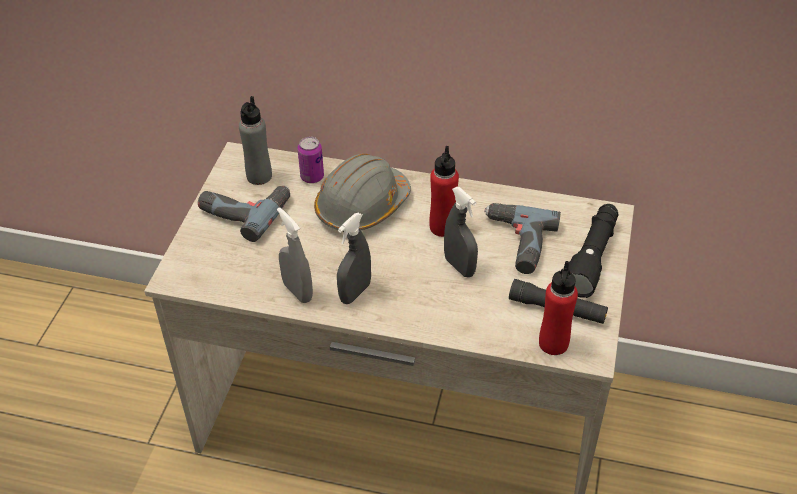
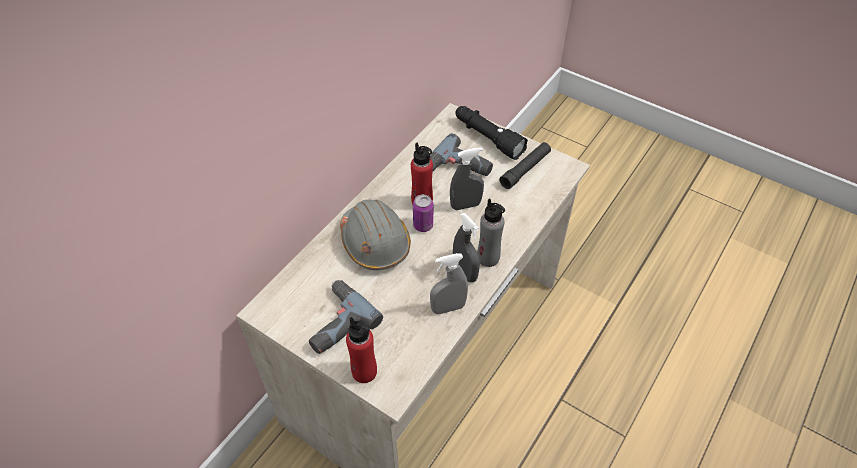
camera: 70 degrees left, 5 degrees up
(259, 176) = (298, 302): grey bottle -> grey bottle (488, 258)
(312, 177) = (322, 265): can -> can (423, 225)
(553, 343) = (553, 181): red bottle -> red bottle (364, 372)

